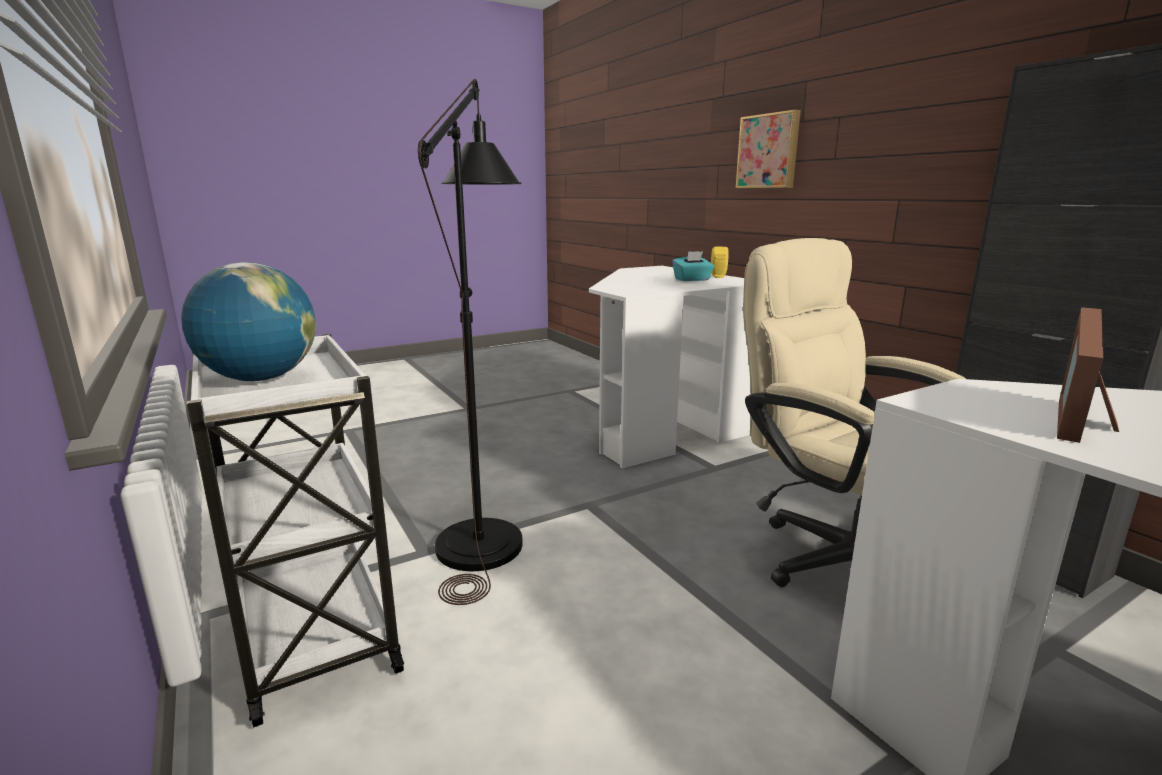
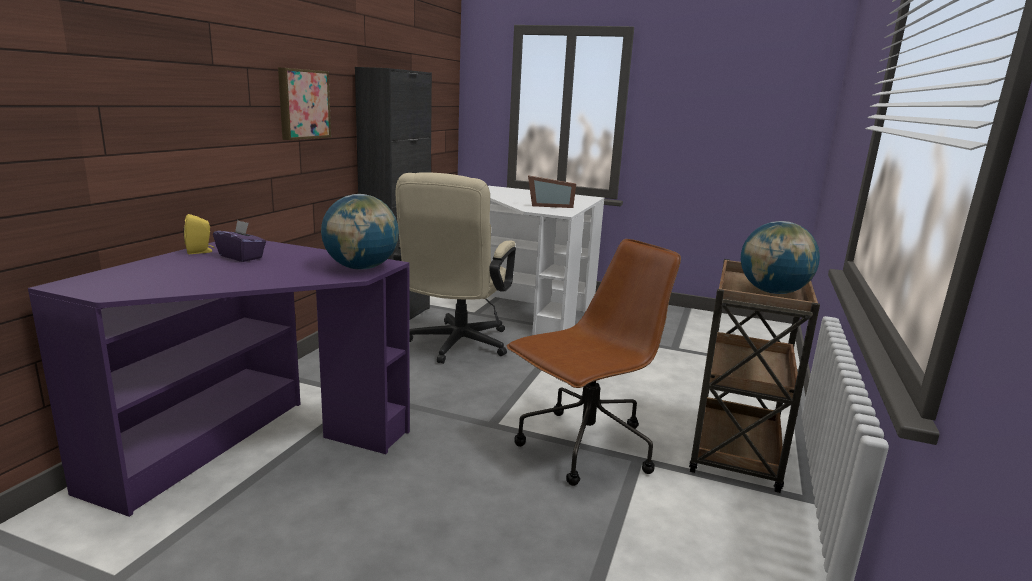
camera: 130 degrees left, 0 degrees up
(314, 630) = (735, 452): white cart -> brown cart
(484, 532) = (584, 448): black floor lamp -> brown office chair
(623, 289) = (361, 268): none -> globe
(660, 422) = (253, 448): white desk -> purple desk
(692, 279) = (241, 257): turquoise tissue box -> purple tissue box
(769, 151) = (185, 94): picture -> picture (302, 104)

